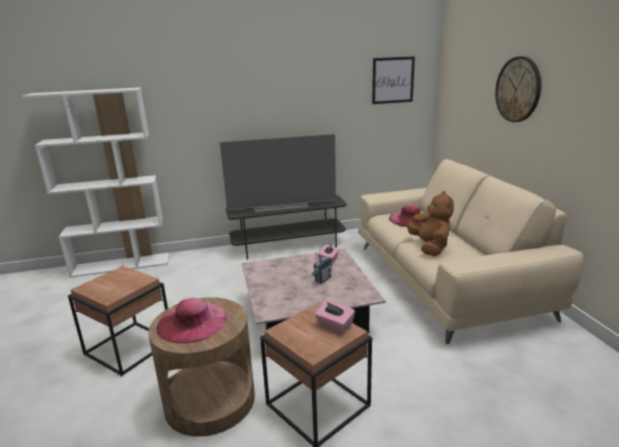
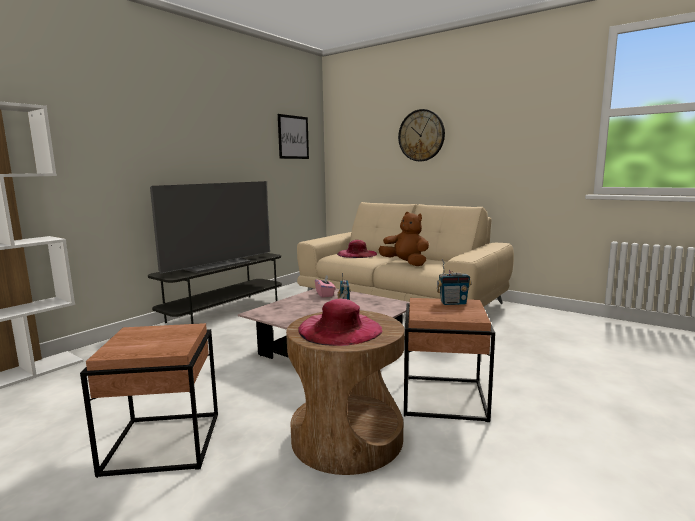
camera: 40 degrees left, 10 degrees down
(334, 326) = (453, 303): pink tissue box -> radio

